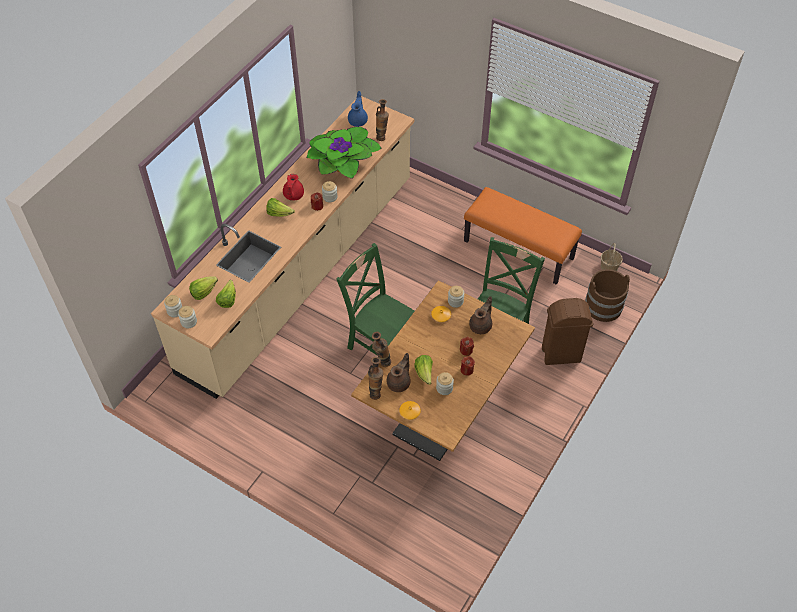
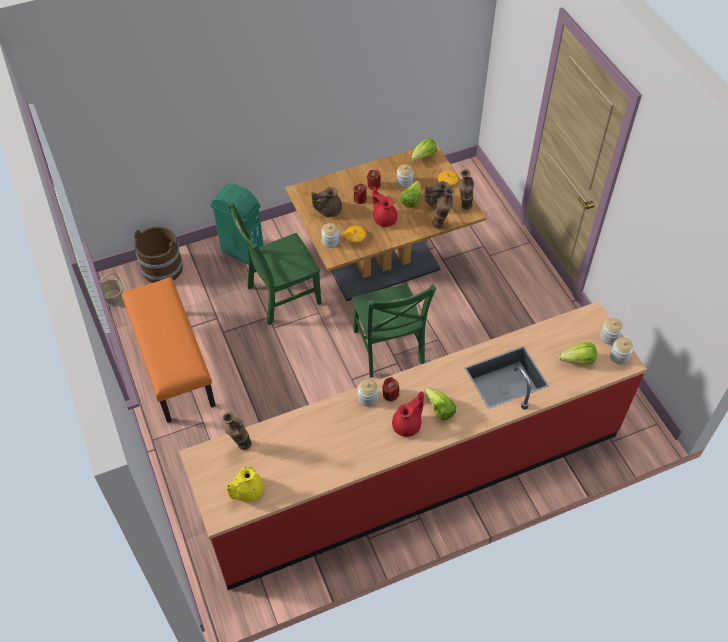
camera: 145 degrees left, 0 degrees up
(228, 300) = (556, 339): lettuce -> lettuce (423, 157)
(301, 273) = (414, 474): beige counter -> red counter
(343, 164) = (318, 434): potted plant -> none
(358, 120) = (246, 491): blue teapot -> yellow teapot
(432, 344) = (384, 218): none -> red teapot
(561, 355) = (242, 251): brown trash can -> green trash can

